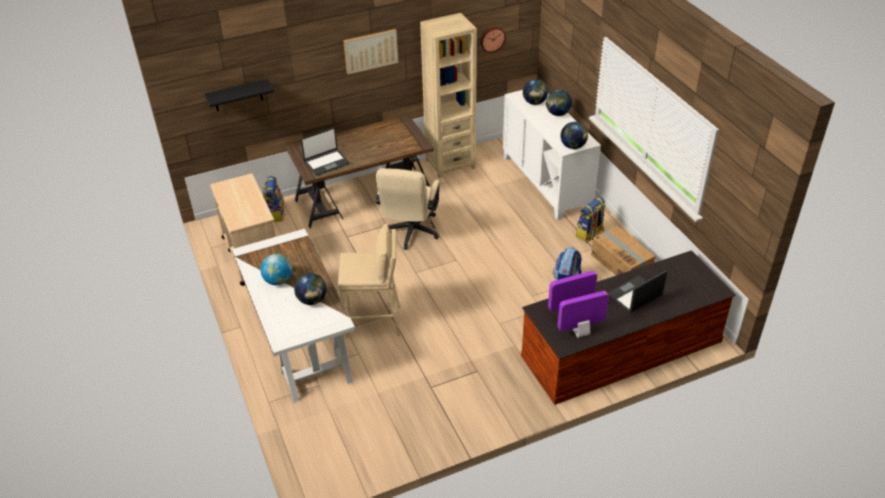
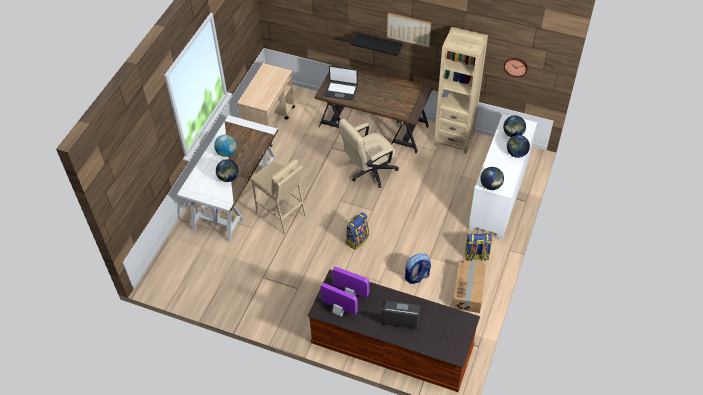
camera: 45 degrees right, 10 degrees up
(238, 95) = (306, 14): black shelf -> black shelf (379, 44)
(275, 214) = (311, 103): backpack -> backpack (357, 239)

